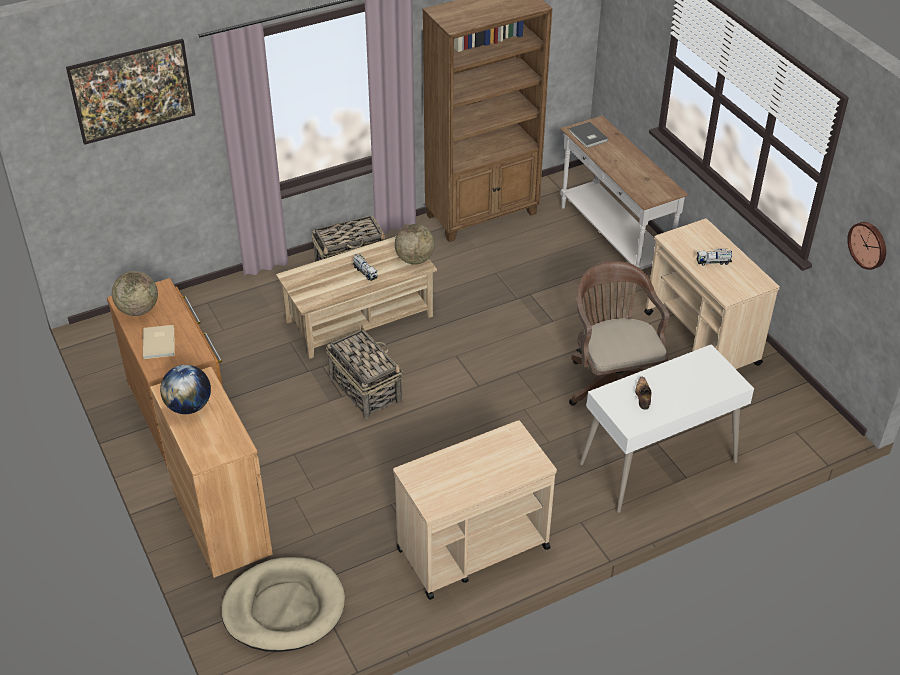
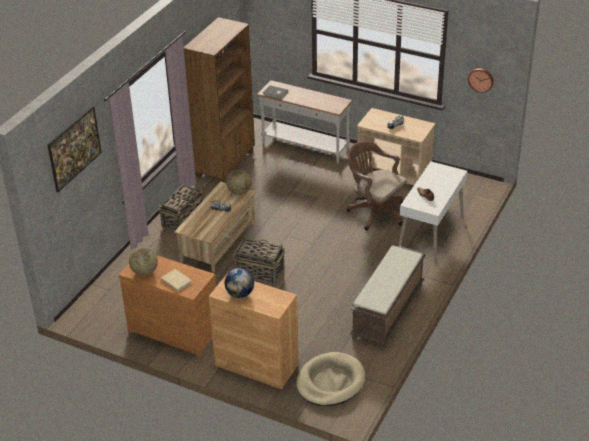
camera: 35 degrees left, 5 degrees down
(472, 548) = (388, 312): beige cart -> brown bench

